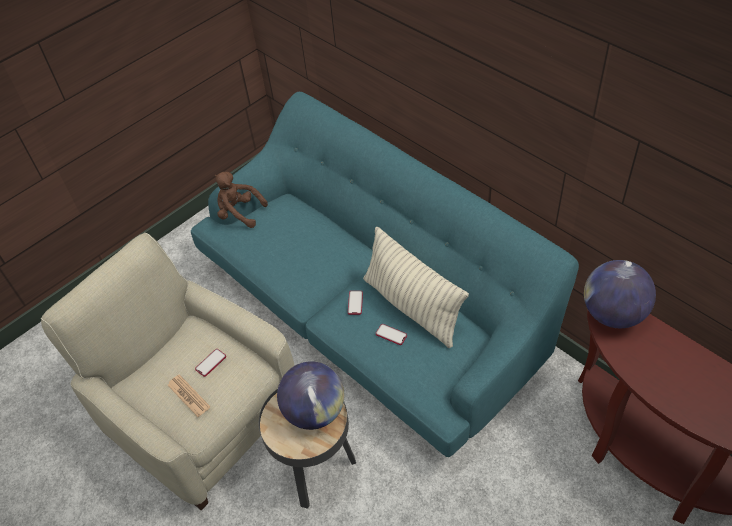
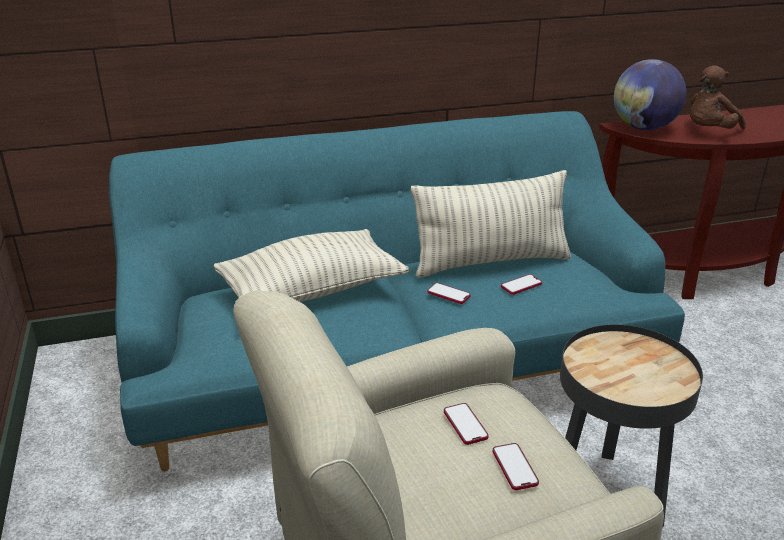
camera: 65 degrees left, 20 degrees down
(188, 396) = (515, 467): newspaper -> phone
(239, 213) = (176, 335): brown plush toy -> brown plush toy (708, 131)
(314, 411) = (620, 355): globe -> none
(315, 240) = (312, 290): none -> pillow

